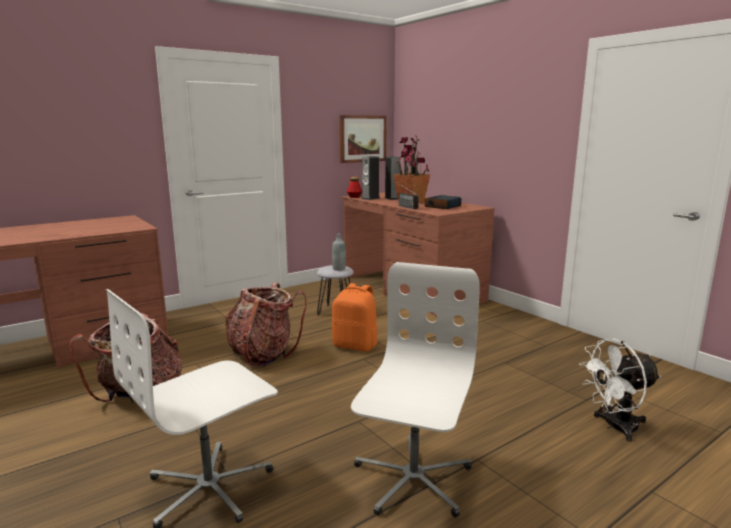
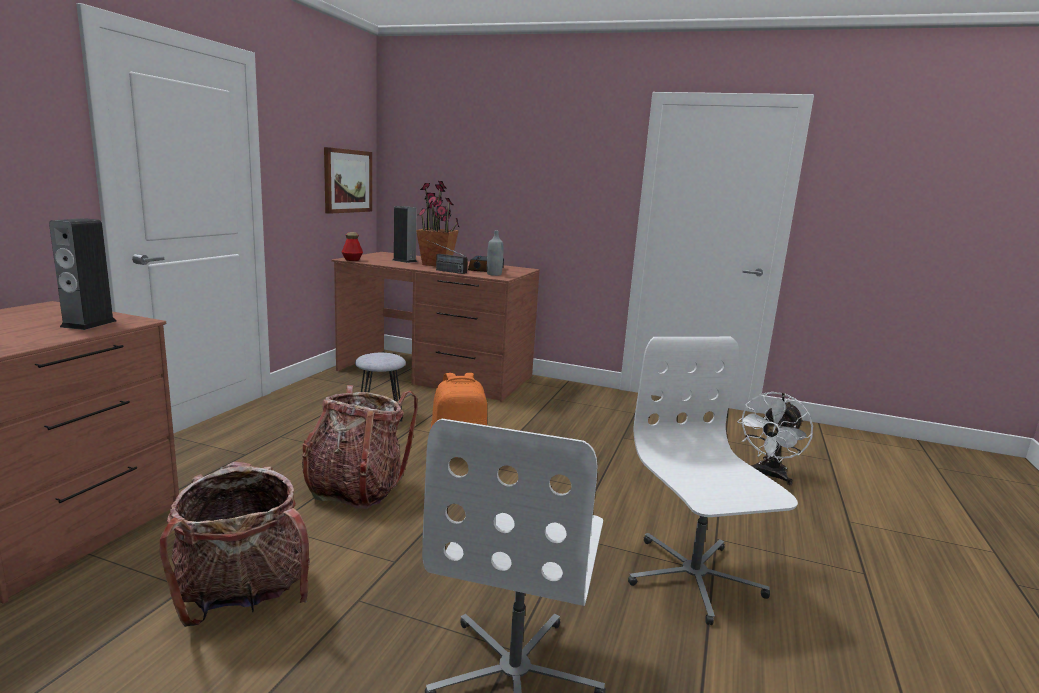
camera: 35 degrees left, 0 degrees up
(339, 269) = (387, 357): grey bottle -> grey bottle (494, 274)
(370, 198) = (378, 261): speaker -> speaker (89, 324)

